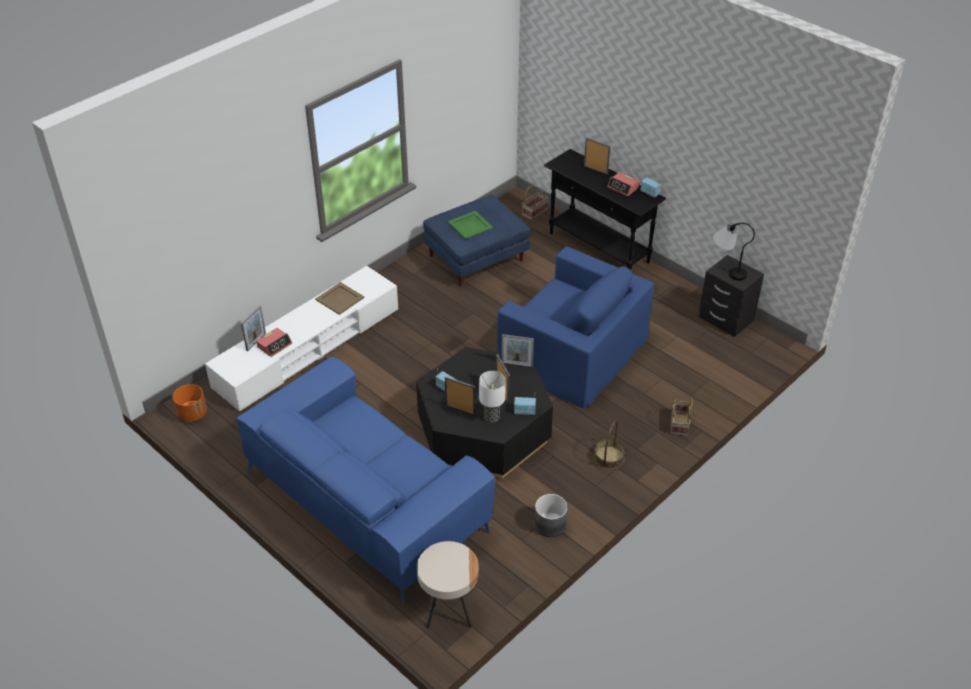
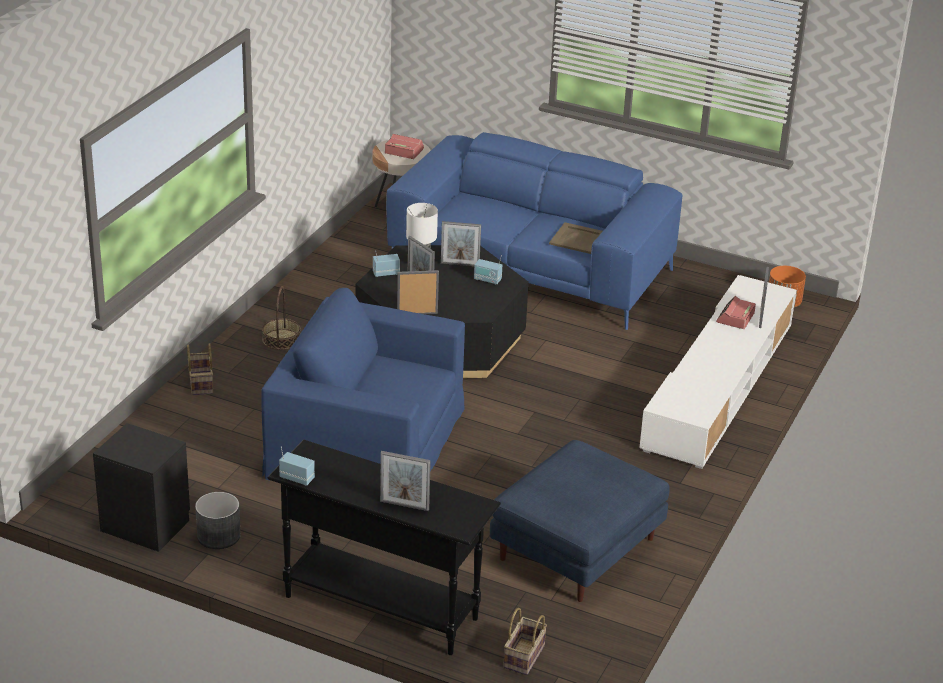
camera: 160 degrees right, 10 degrees down
(340, 298) = (704, 380): beige tray -> beige tray (577, 239)
(470, 225) = (585, 472): green tray -> none
(550, 525) = (328, 277): grey planter -> grey planter (218, 535)
(623, 187) = (345, 480): alarm clock -> alarm clock (404, 151)
(726, 270) = (152, 448): table lamp -> none

